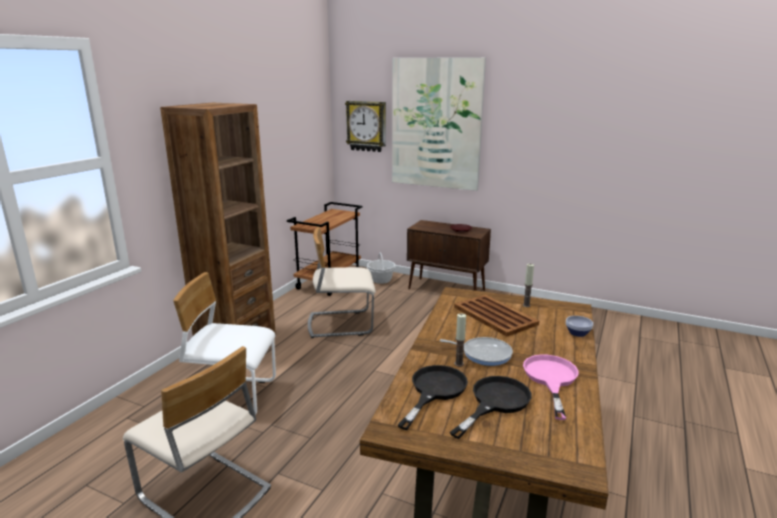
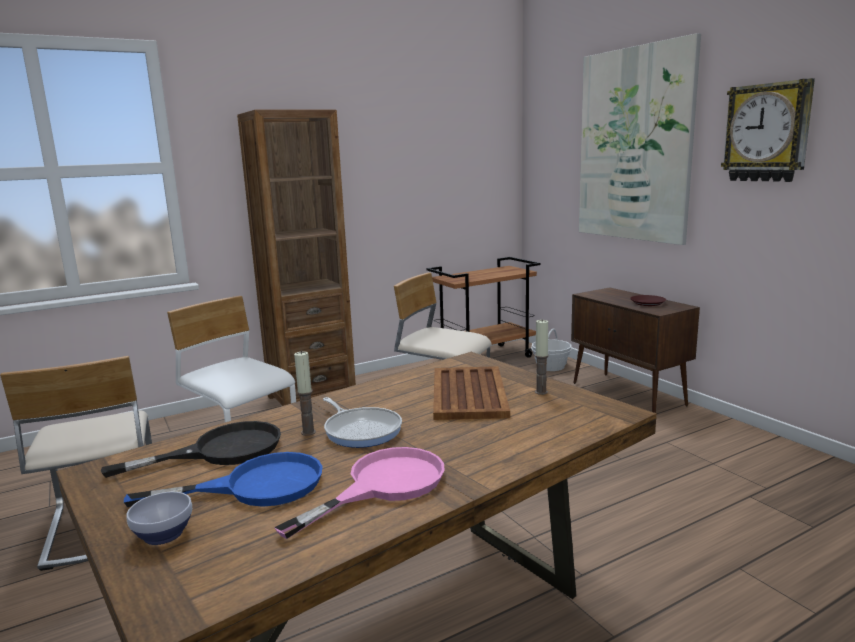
camera: 35 degrees right, 5 degrees down
(366, 126) = (556, 155): wall clock -> wall clock (767, 133)
(495, 402) = (256, 486): black frying pan -> blue frying pan
(578, 333) = (550, 443): bowl -> bowl (162, 535)

